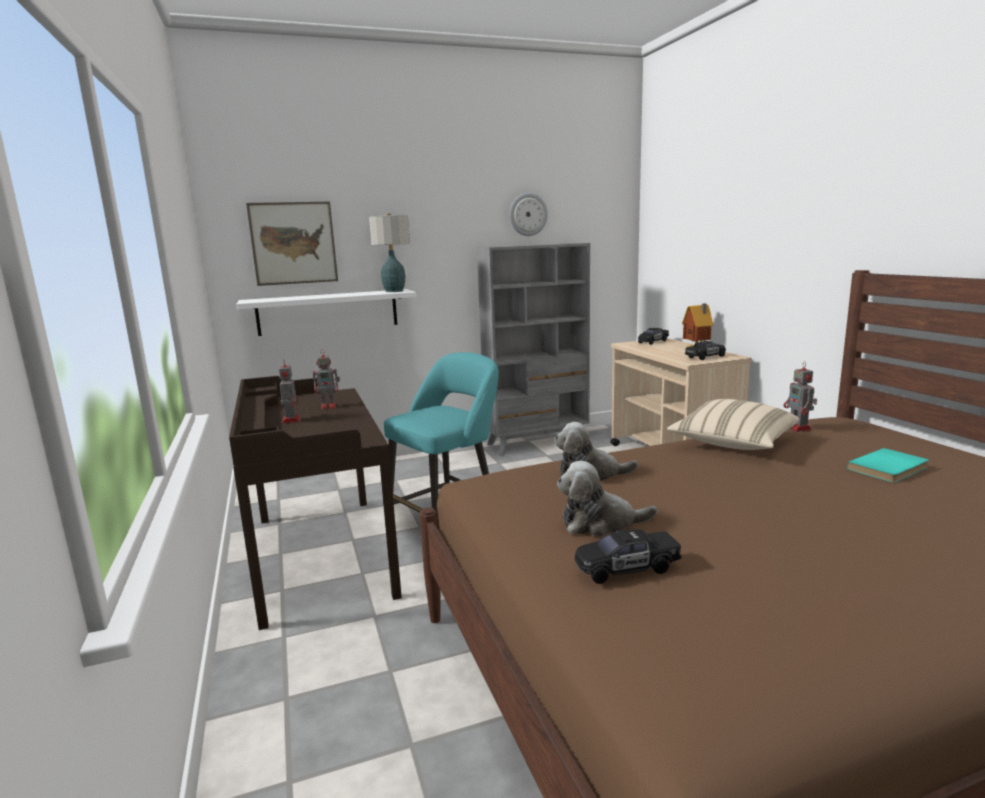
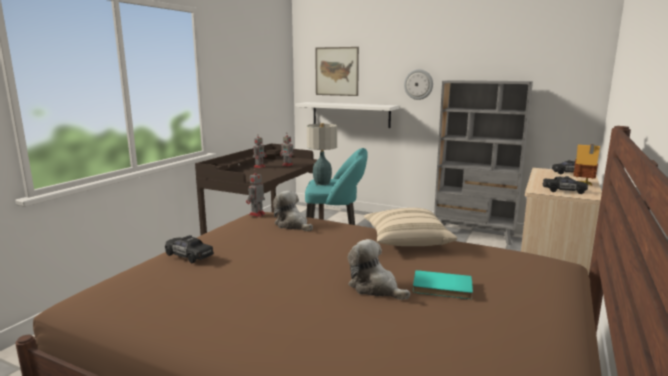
camera: 45 degrees right, 0 degrees up
(395, 291) = (383, 105): table lamp -> table lamp (322, 183)
(528, 214) = (497, 56): wall clock -> wall clock (418, 84)
(600, 523) = (233, 241): plush toy -> plush toy (375, 288)
(799, 428) = (482, 251): toy robot -> toy robot (256, 214)

